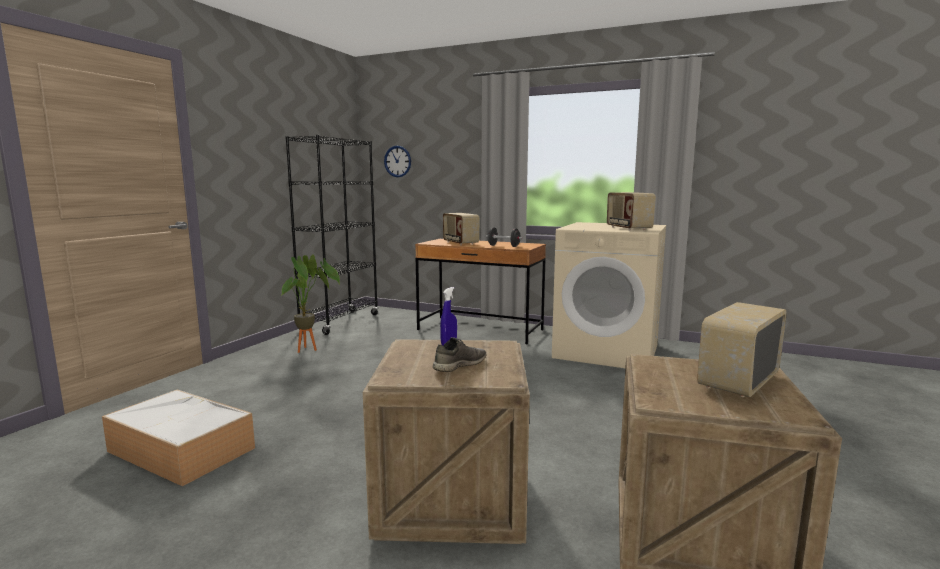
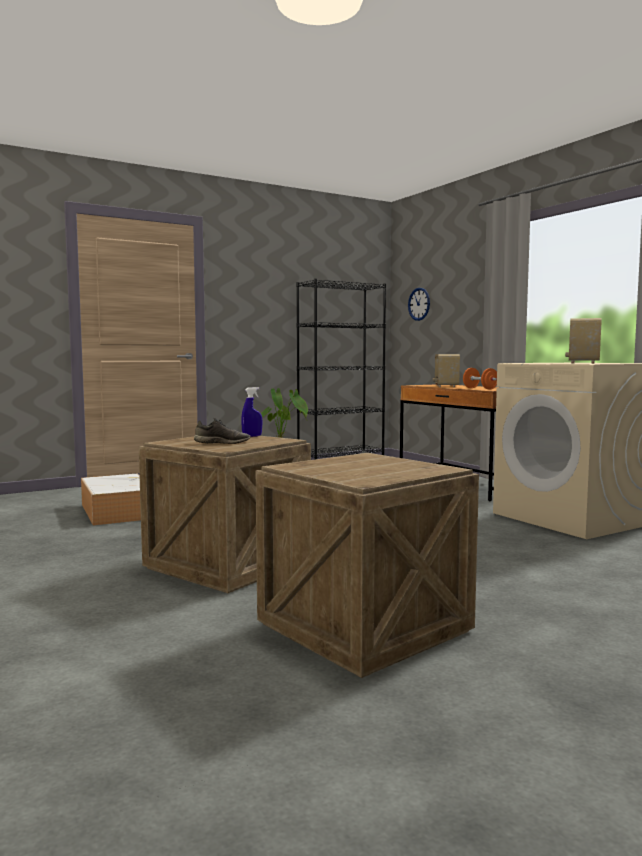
camera: 35 degrees right, 5 degrees down
(503, 246) = (480, 388): black dumbbell -> orange dumbbell
(737, 382) = (390, 469): radio -> none

